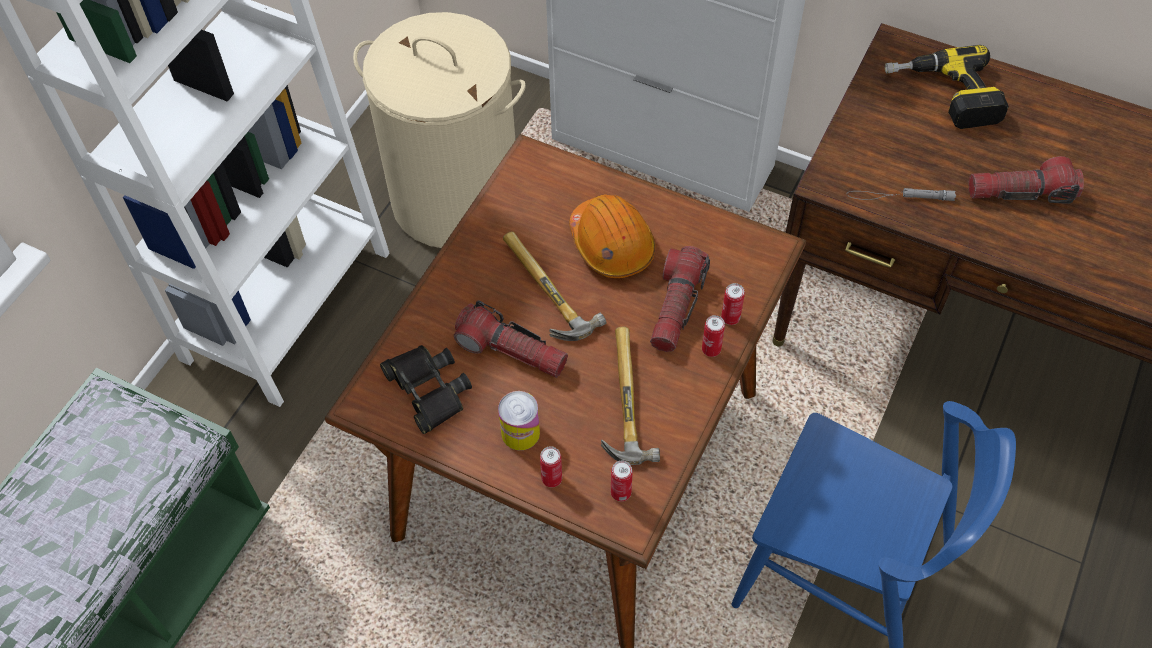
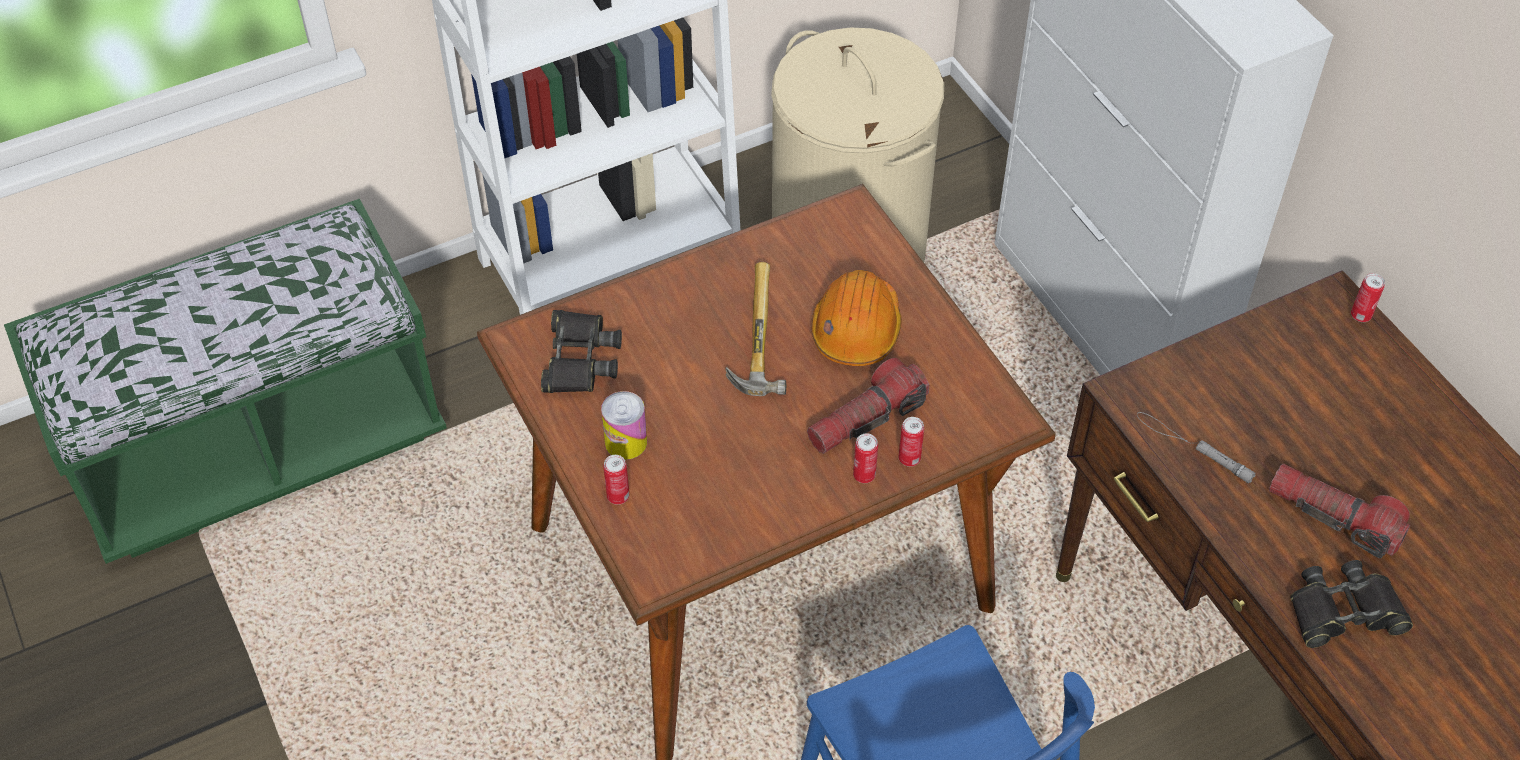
camera: 35 degrees right, 5 degrees down
(511, 351) = (680, 369): flashlight -> none
(620, 400) = (738, 468): hammer -> none
(621, 493) = (667, 545): can -> can (1360, 315)
(943, 96) = (1340, 378): power drill -> none
(1080, 252) = (1343, 612): none -> black binoculars

